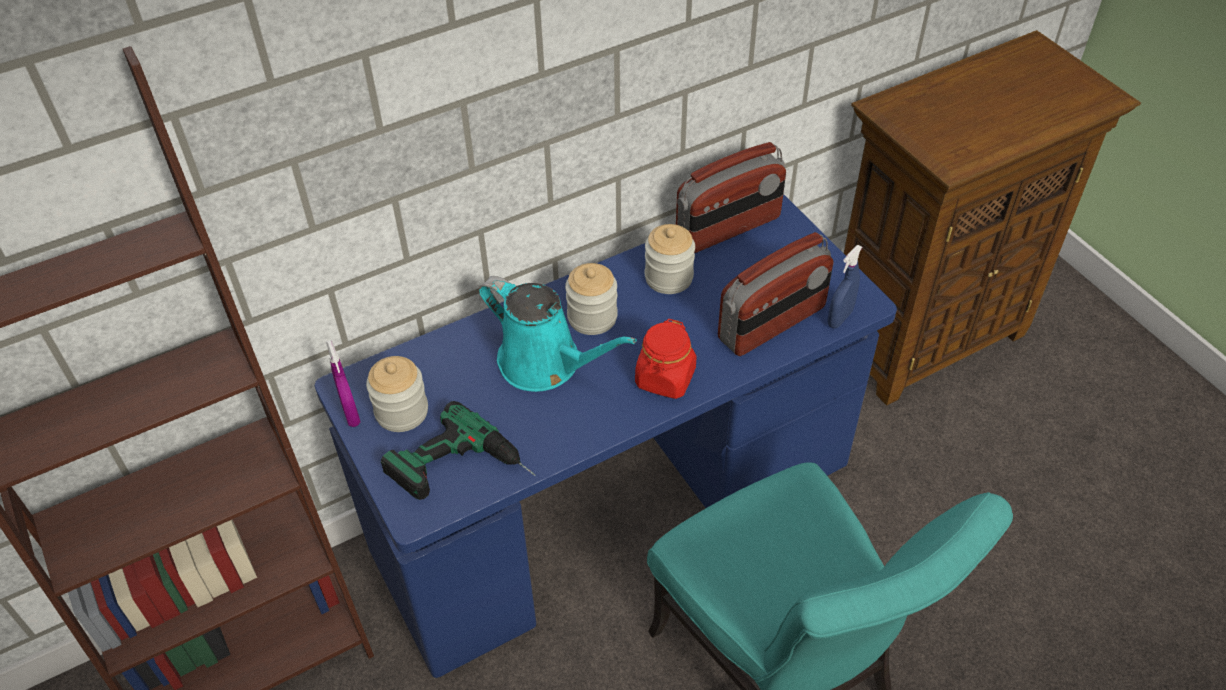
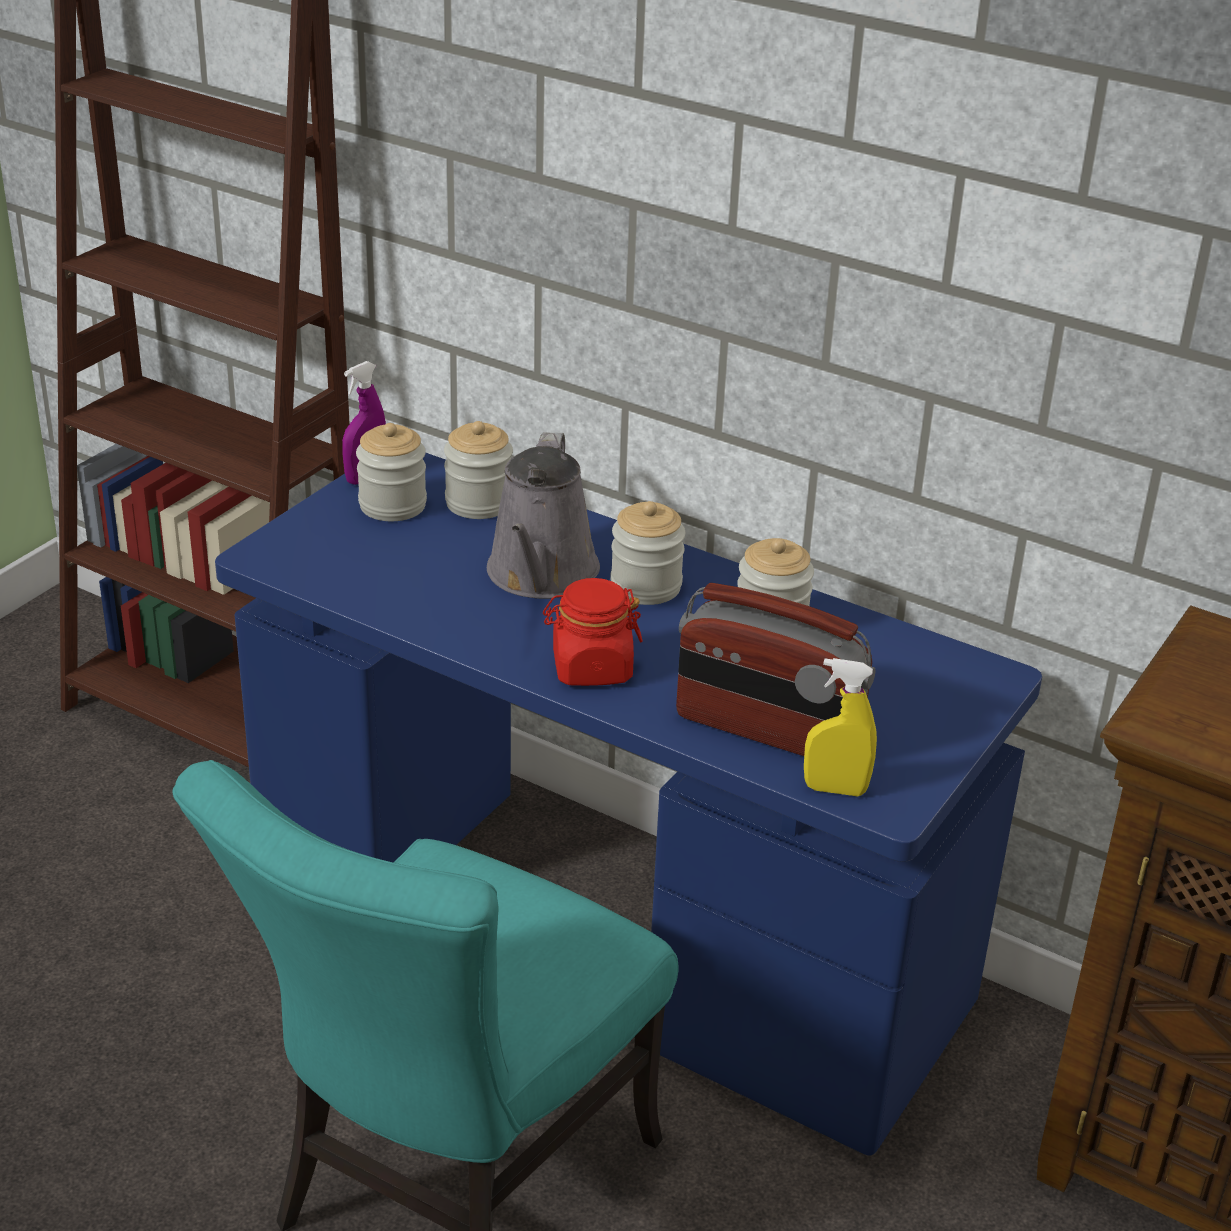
camera: 60 degrees right, 15 degrees down
(433, 363) = (478, 503): none -> jar
(463, 472) = (337, 568): power drill -> none
(546, 363) = (541, 575): turquoise watering can -> grey watering can
(728, 228) = (915, 649): radio -> none
(839, 318) = (835, 789): blue spray bottle -> yellow spray bottle

